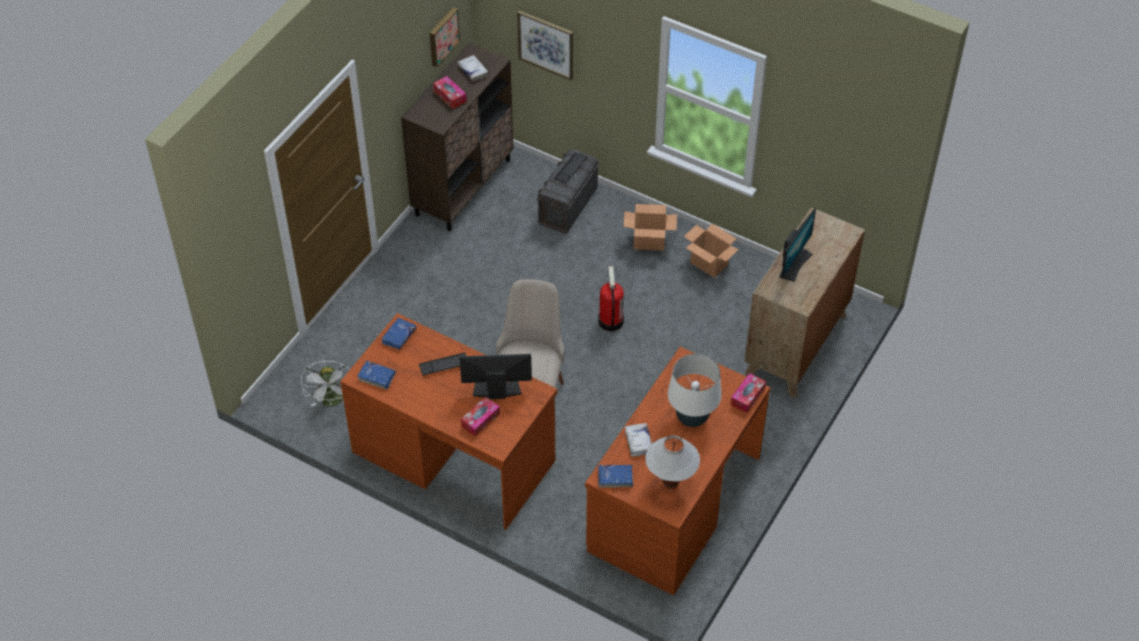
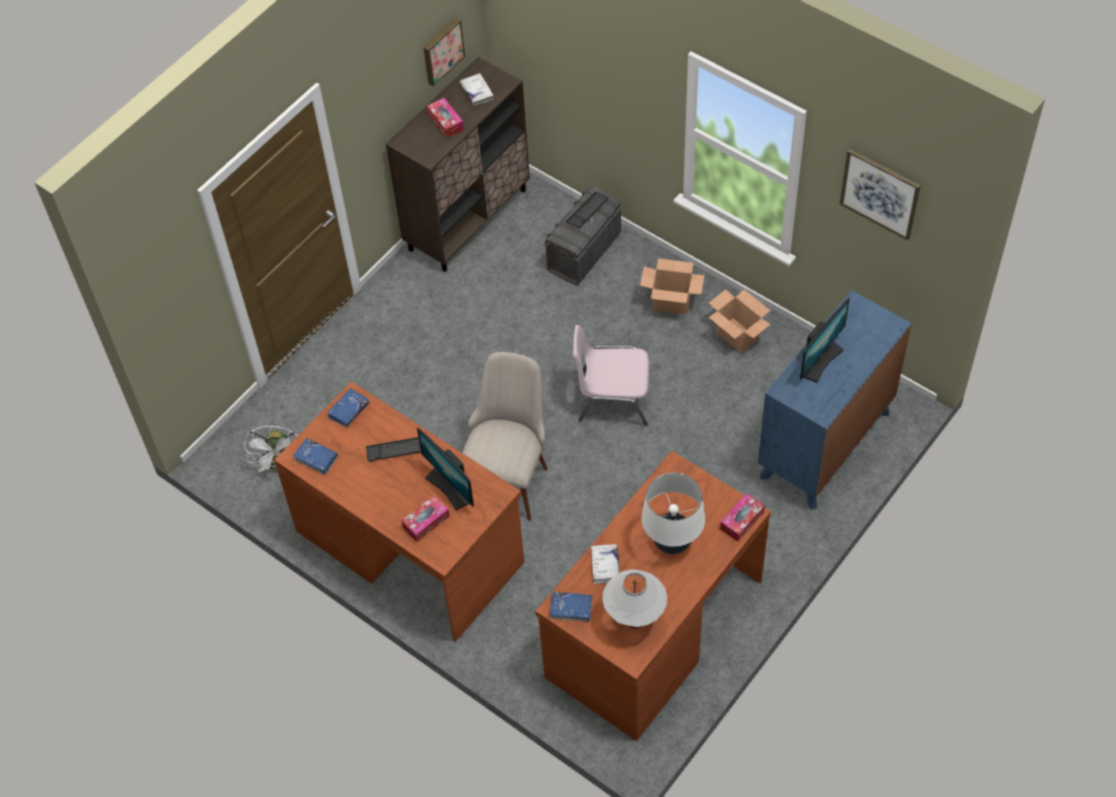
camera: 10 degrees right, 5 degrees up
(496, 390) = (450, 487): monitor -> monitor turned 135 degrees counterclockwise
(546, 44) = (563, 67): picture -> picture (880, 193)
(610, 321) = (612, 396): fire extinguisher -> pink chair
(796, 345) = (825, 444): brown dresser -> blue dresser

